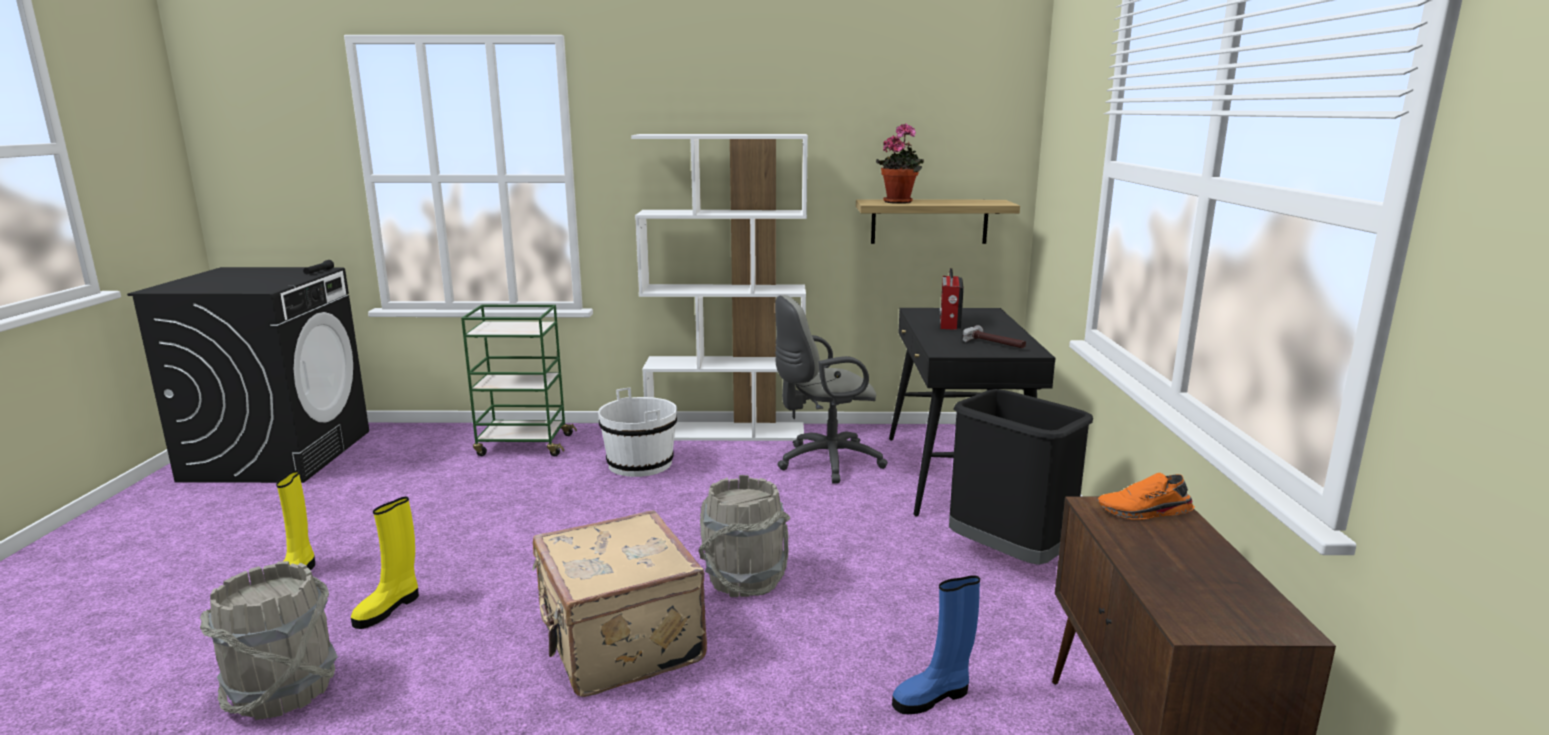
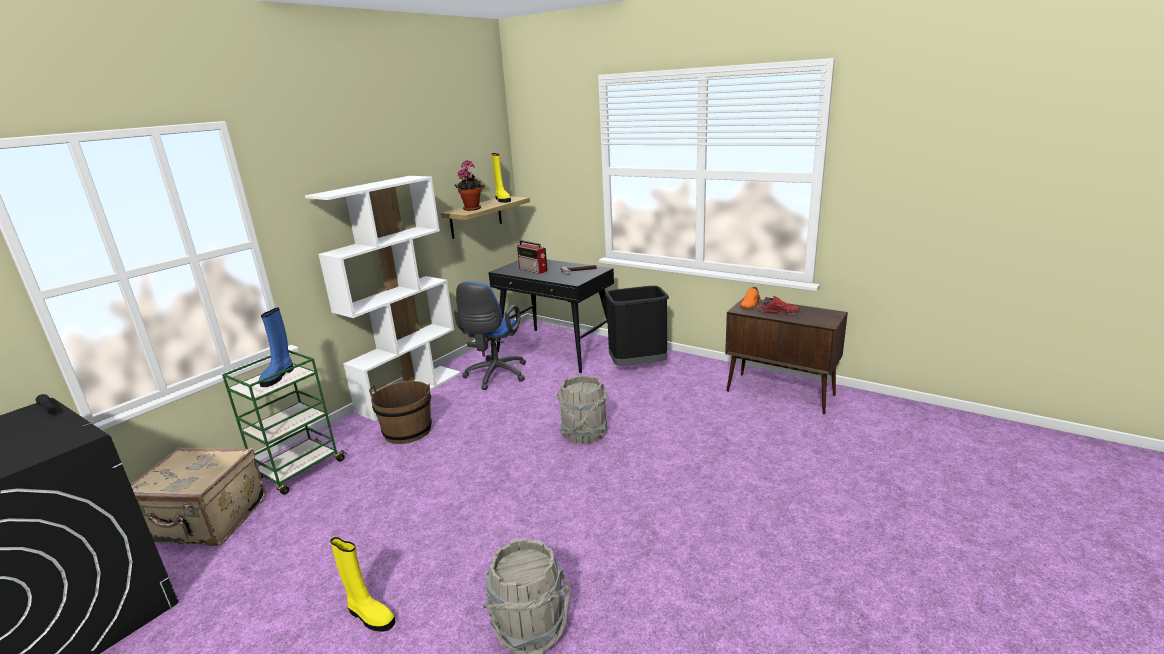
camera: 55 degrees left, 5 degrees up
(389, 608) = (474, 569): yellow boot -> yellow boot (502, 200)
(618, 643) = (603, 486): beige suitcase -> beige suitcase (206, 521)
(640, 464) = (407, 431): white bucket -> brown bucket
(824, 462) = (495, 376): grey office chair -> blue office chair
(933, 697) = (715, 417): blue boot -> blue boot (278, 376)
(1160, 549) = (778, 311): none -> red shoe

